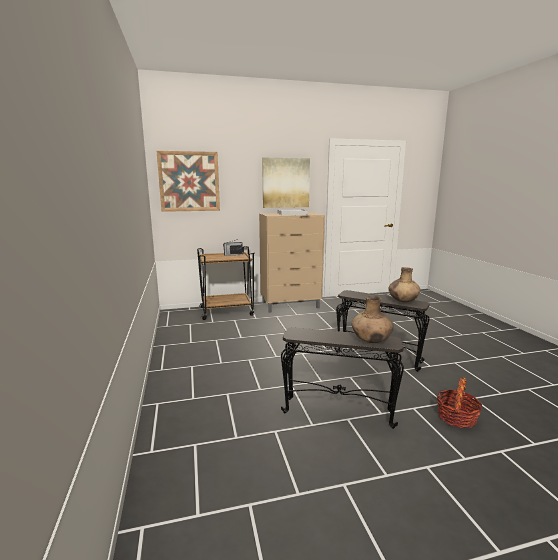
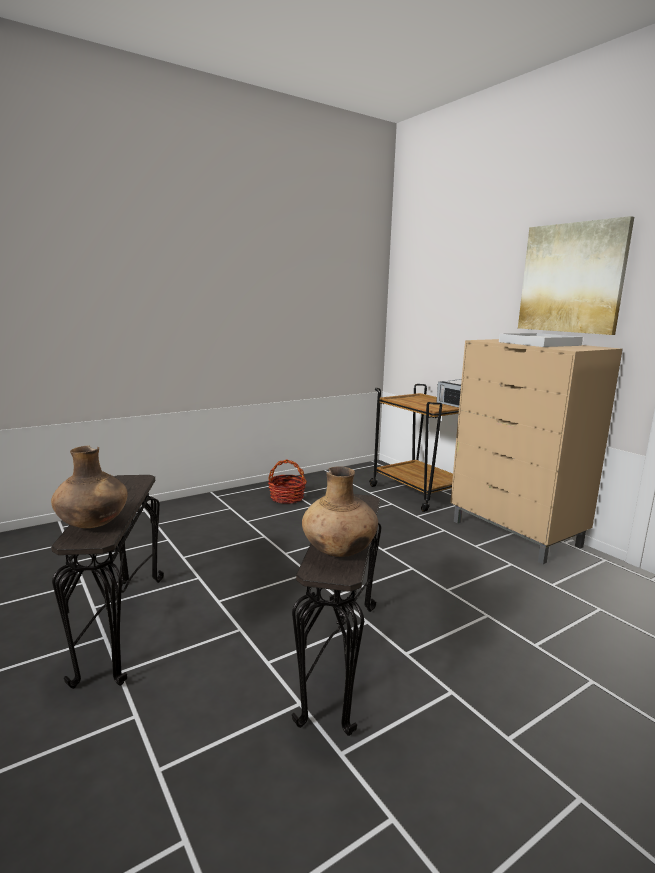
camera: 70 degrees right, 0 degrees up
(189, 181) = (426, 279): picture -> none
(456, 417) = (96, 789): basket -> basket (287, 498)

